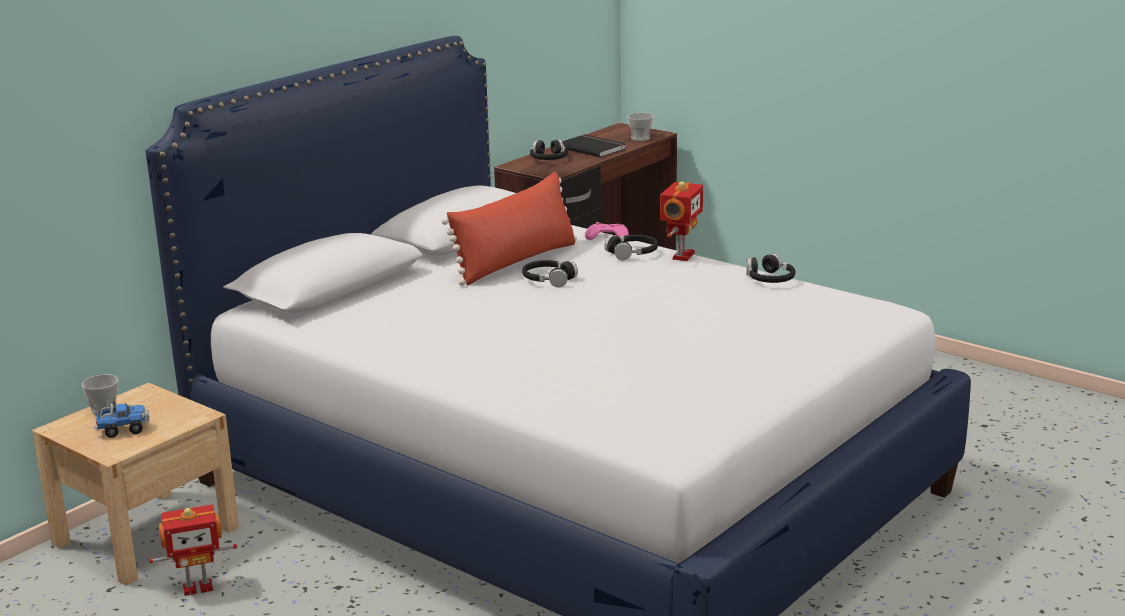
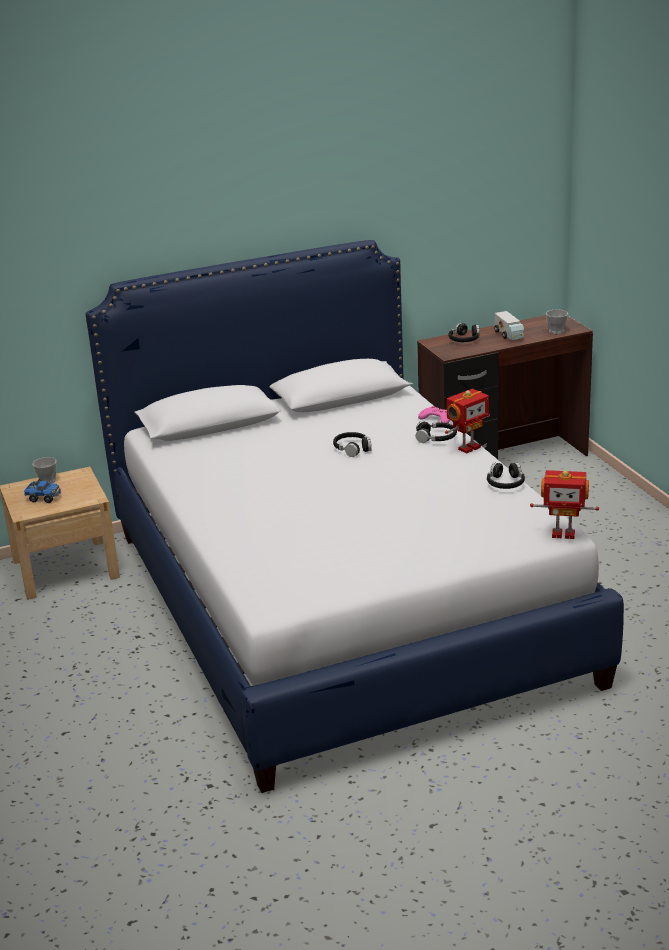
camera: 30 degrees right, 5 degrees up
(197, 587) = (62, 612): toy robot -> toy robot (563, 534)
(516, 262) = (349, 428): red pillow -> none
(593, 148) = (509, 335): black book -> toy truck

